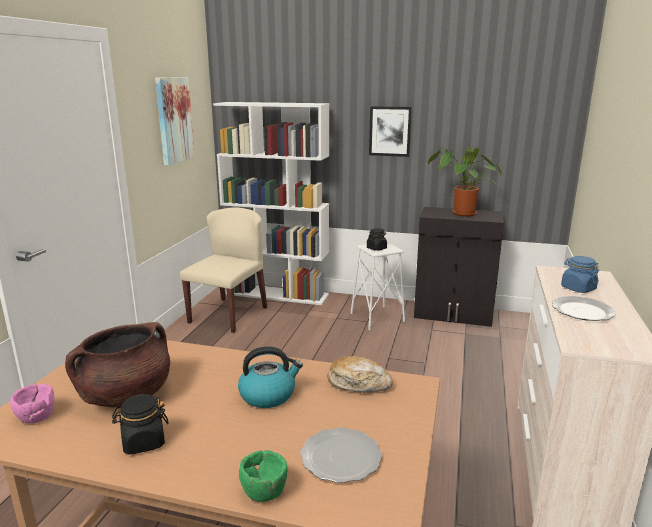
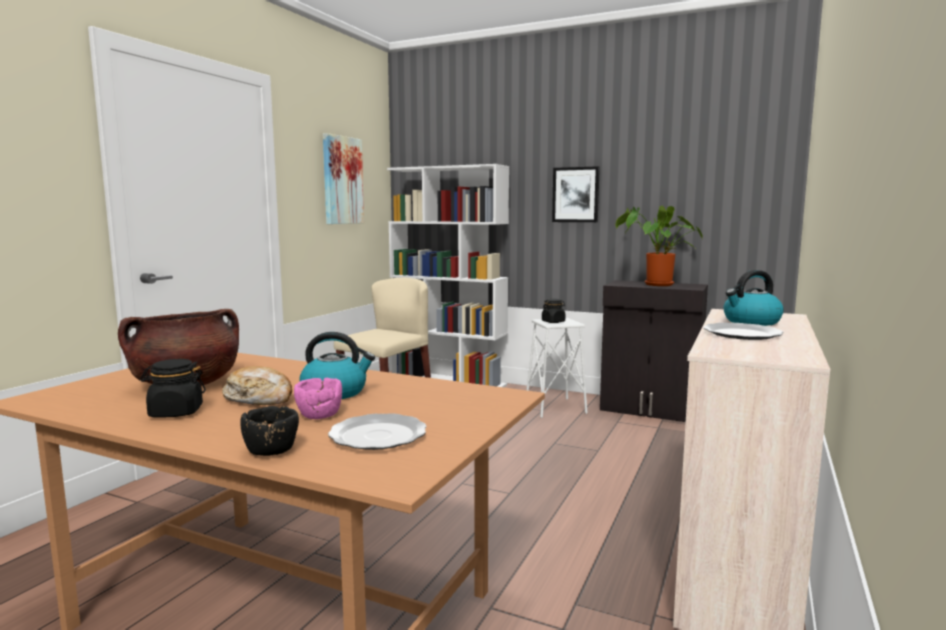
camera: 10 degrees right, 10 degrees down
(36, 416) = (87, 392): pink bowl -> pink bowl (319, 415)
(264, 492) = (271, 451): green bowl -> black bowl
(358, 383) = (444, 391): bread -> bread (259, 399)
(578, 288) = (751, 322): blue jar -> kettle

